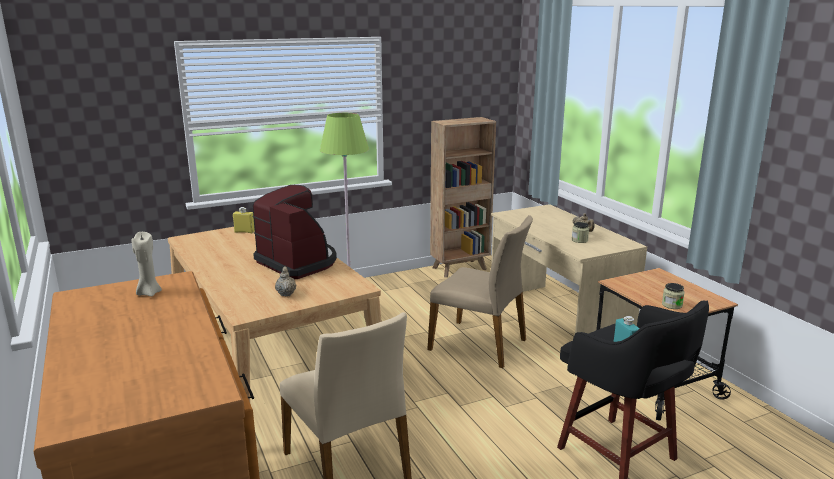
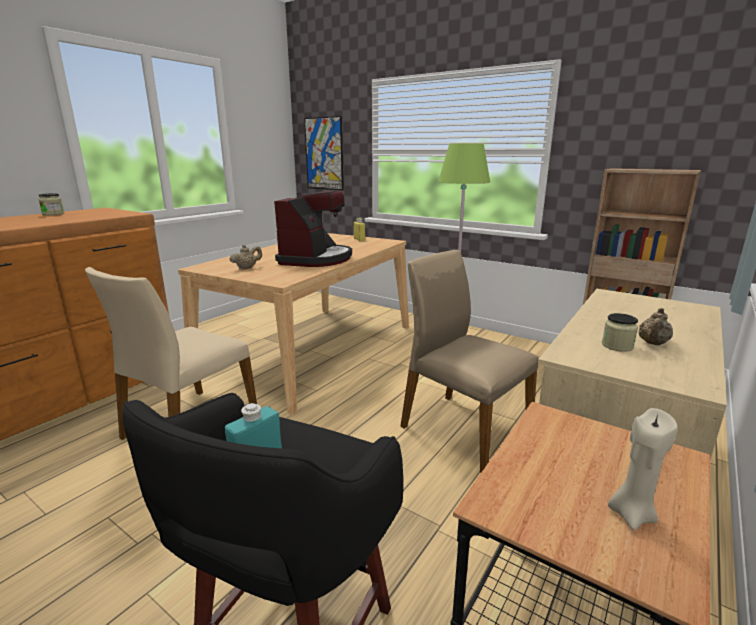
camera: 60 degrees right, 0 degrees up
(97, 134) = (324, 154): none -> picture
(149, 293) = (103, 214): beige candle -> beige candle (631, 514)
(479, 344) = (463, 428): beige chair -> beige chair turned 135 degrees clockwise
(672, 305) = (533, 499): jar -> jar (53, 214)

